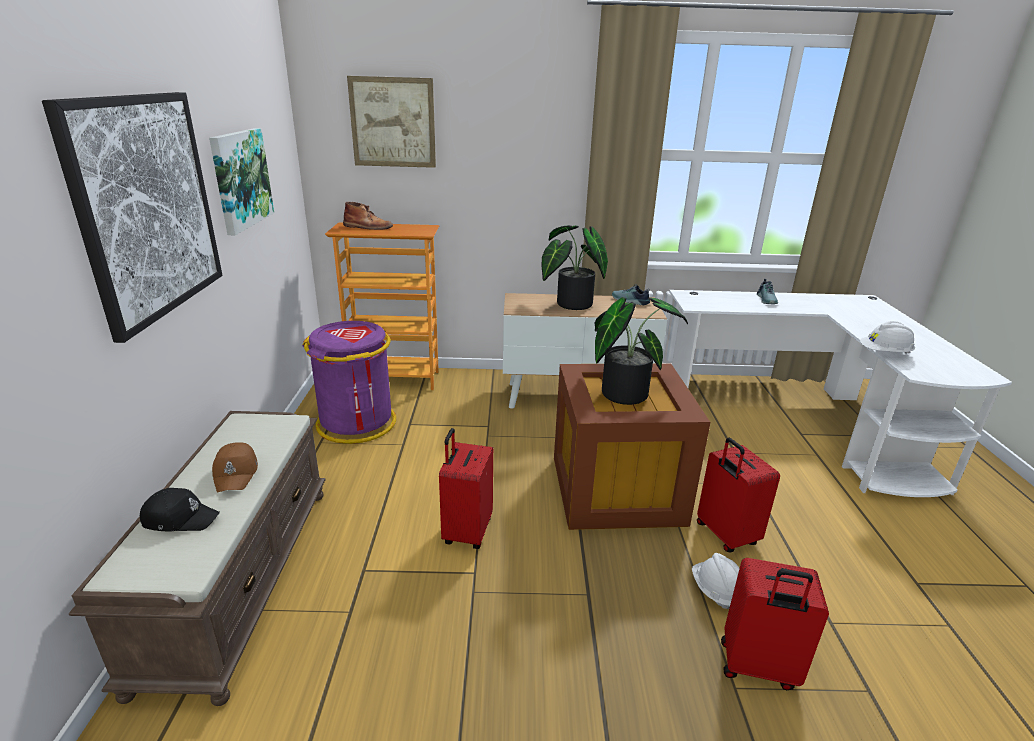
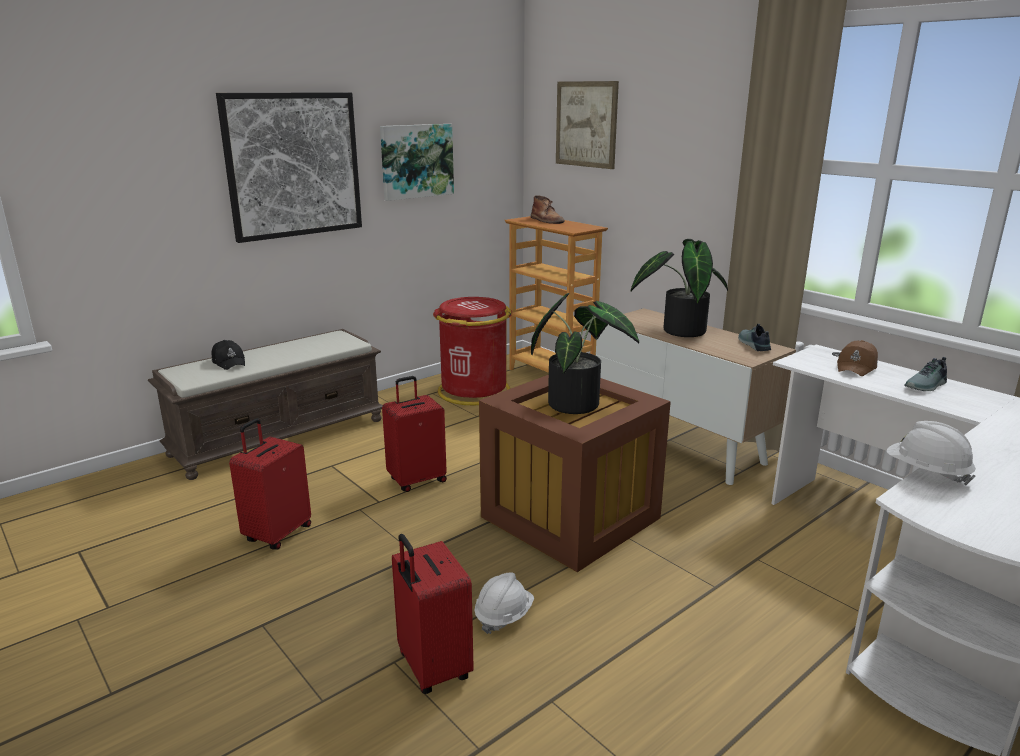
camera: 50 degrees right, 5 degrees down
(236, 473) = (284, 355): brown cap -> brown cap (857, 367)
(357, 423) = (473, 391): purple trash can -> red trash can
(725, 535) = (595, 596): red suitcase -> red suitcase (277, 534)

